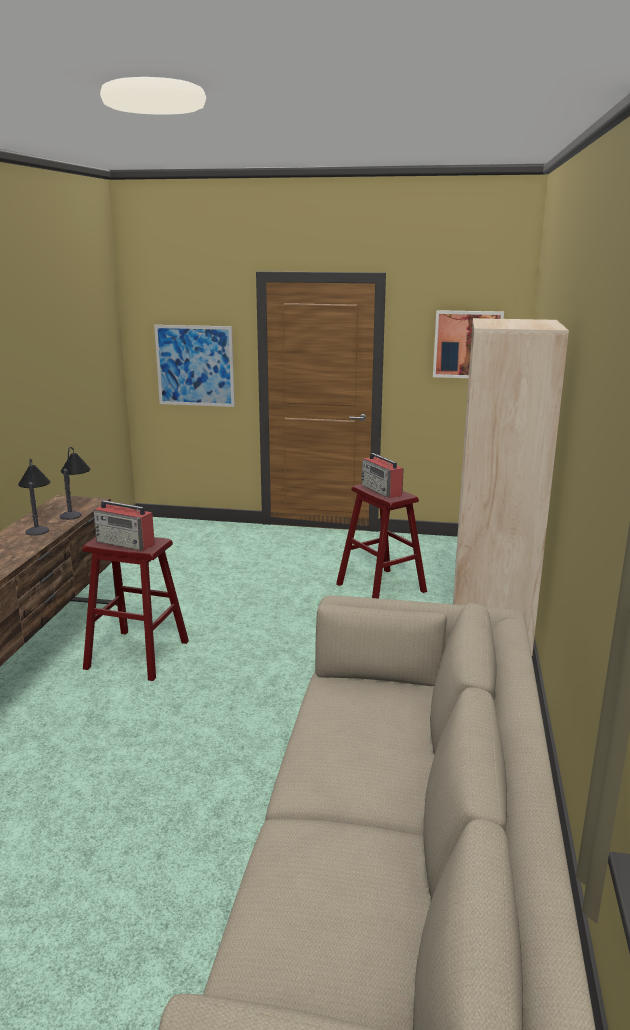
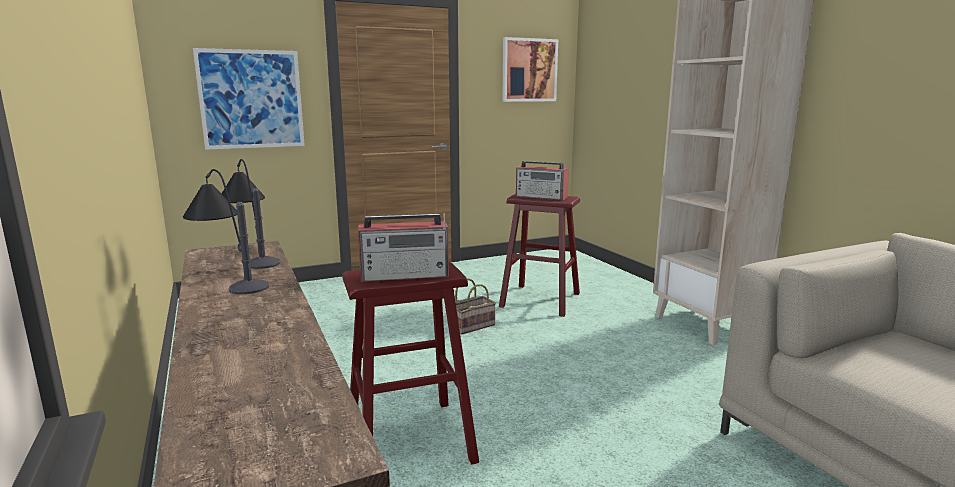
camera: 35 degrees left, 5 degrees down
(291, 594) = (473, 325): none -> basket

